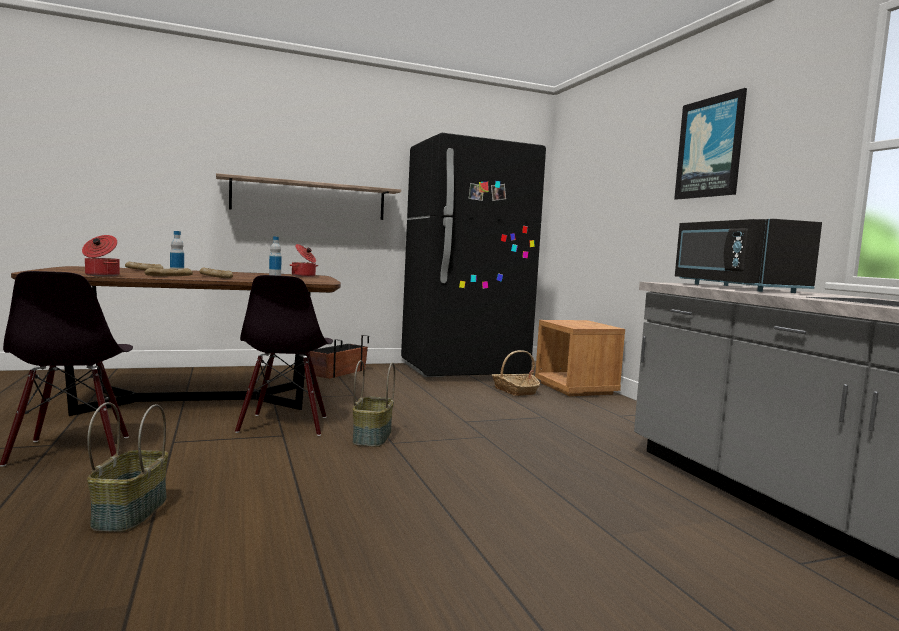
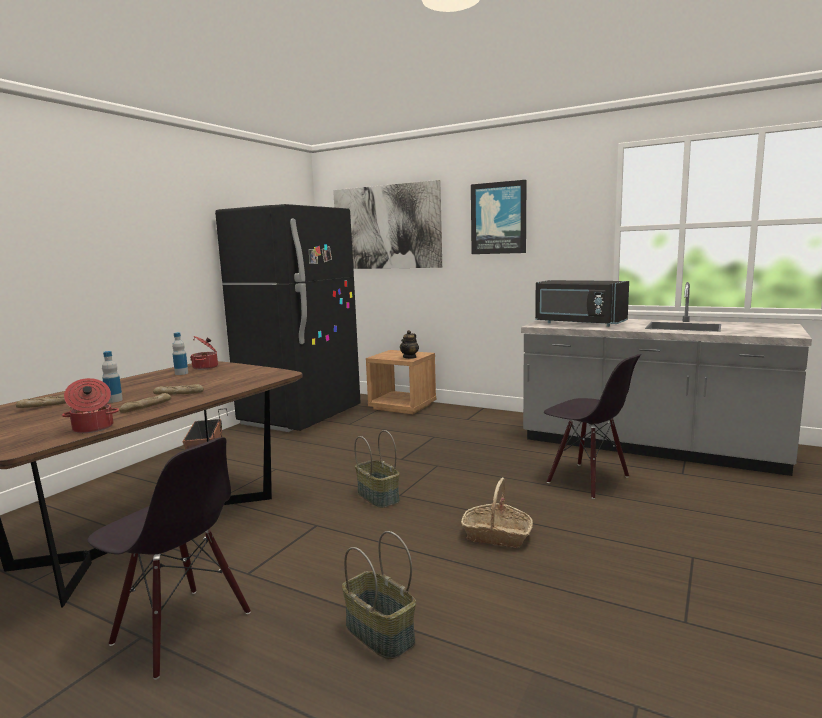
camera: 40 degrees left, 5 degrees up
(284, 425) = (294, 516): black chair -> black chair (587, 480)
(309, 199) = (130, 277): shelf -> none
(515, 391) = (373, 422): basket -> basket (497, 535)
(583, 326) = (410, 357): none -> teapot
(602, 171) = (386, 227): none -> picture

